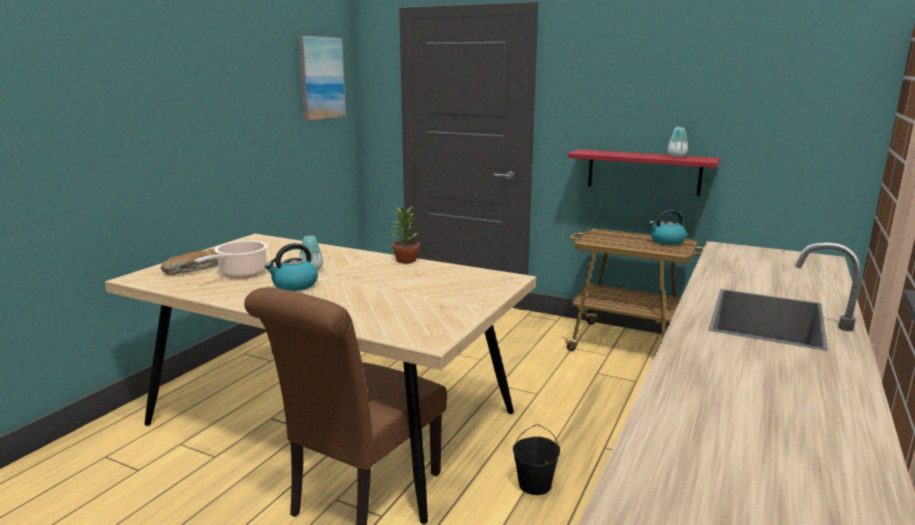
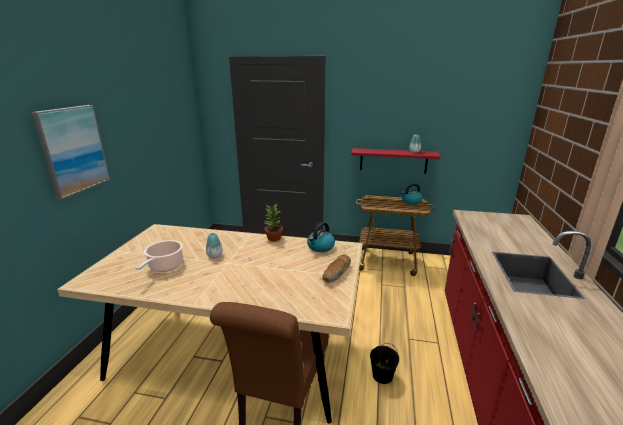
camera: 15 degrees left, 5 degrees up
(195, 270) = (127, 266): bread -> bread (337, 273)
(294, 285) = (210, 273): kettle -> kettle (320, 247)
(321, 78) = (179, 106): picture -> picture (73, 150)

